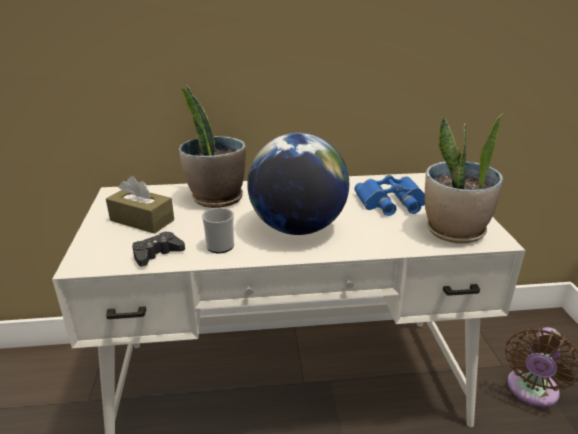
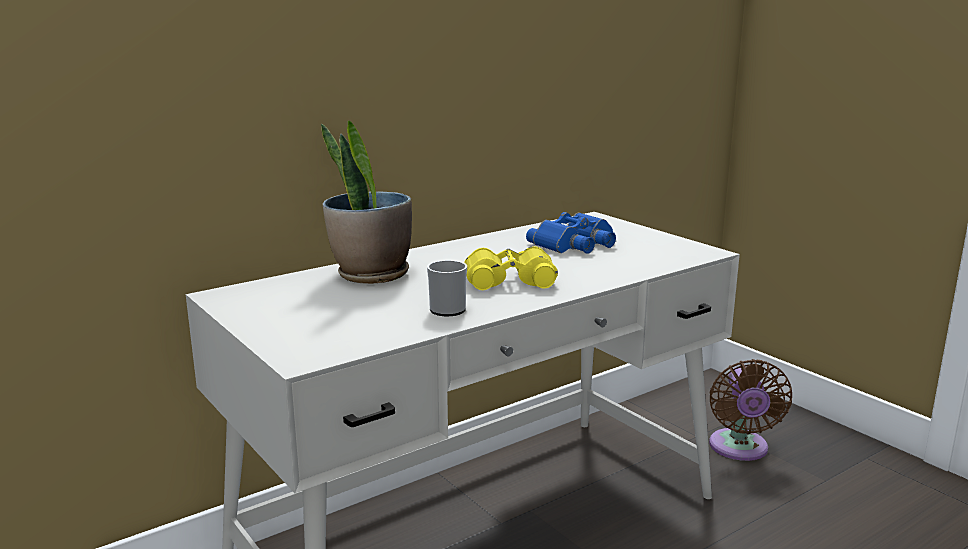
camera: 30 degrees left, 10 degrees down
(142, 220) = (309, 310): brown tissue box -> none
(157, 254) = (384, 331): black game controller -> none
(297, 228) = (509, 280): globe -> yellow binoculars
(454, 231) = (664, 253): potted plant -> none

